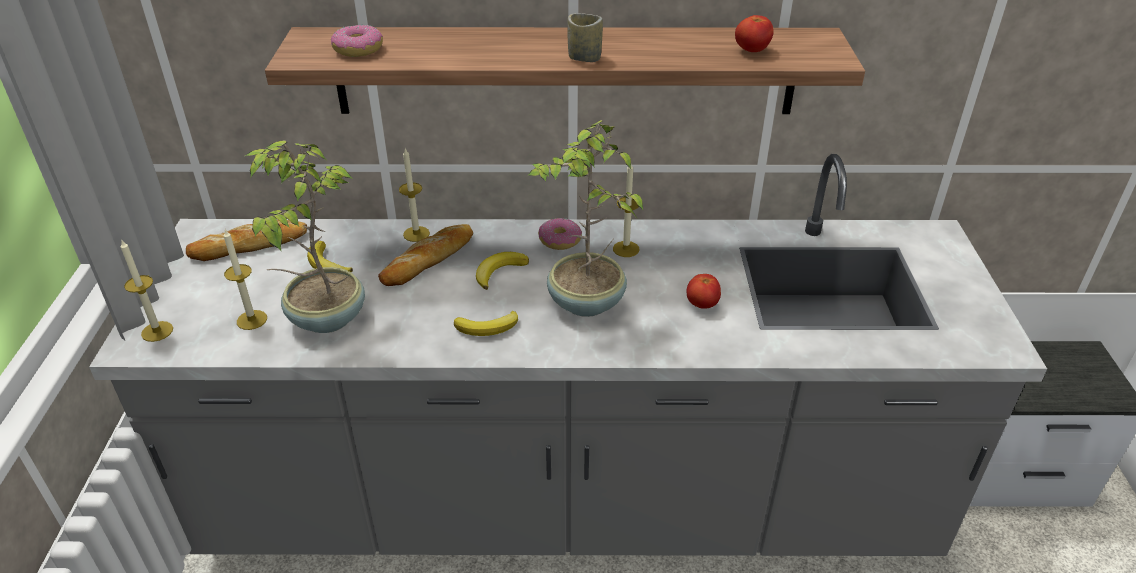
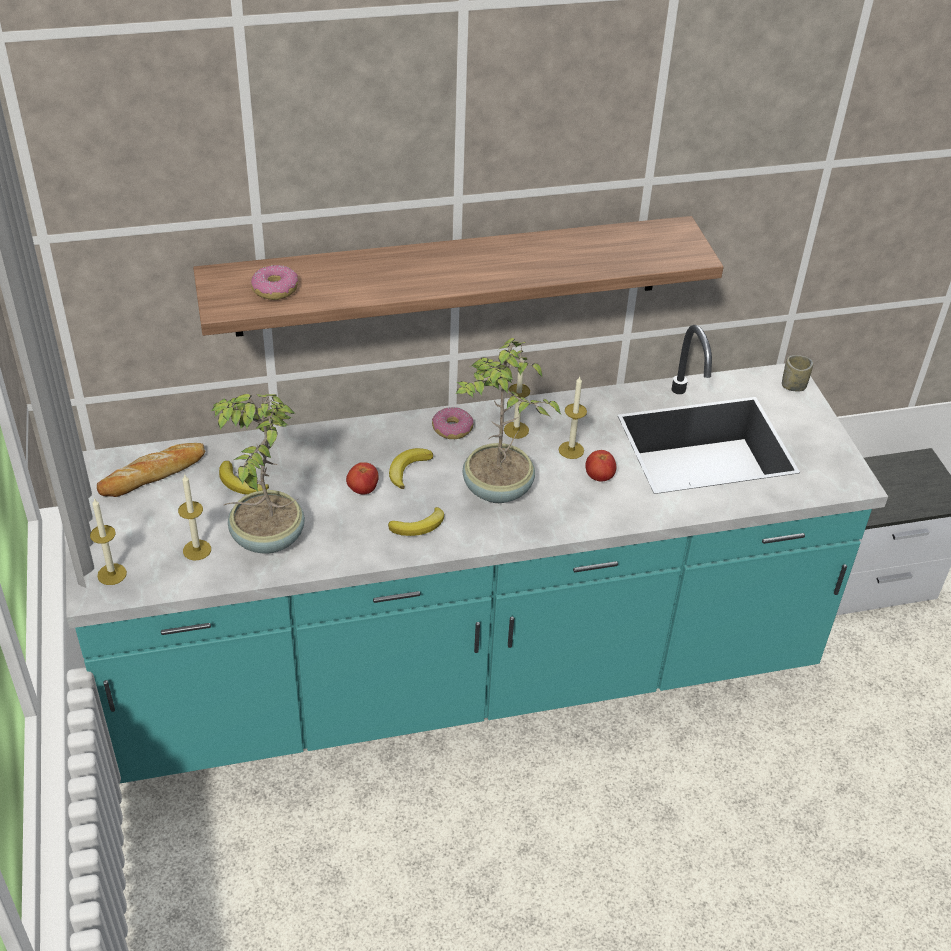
camera: 15 degrees left, 5 degrees up
(416, 234) = (313, 439): candle -> candle (571, 450)
(429, 259) = (337, 465): bread -> none
(568, 504) = (466, 675): grey counter -> turquoise counter
(584, 58) = (484, 277): cup -> cup (793, 386)
(751, 51) = (625, 253): tomato -> tomato (362, 489)

